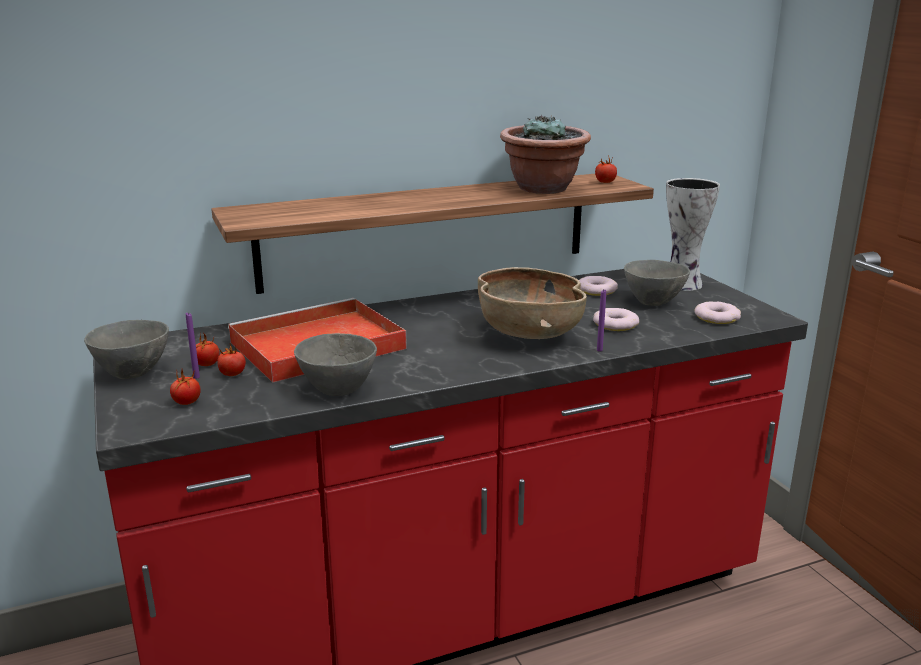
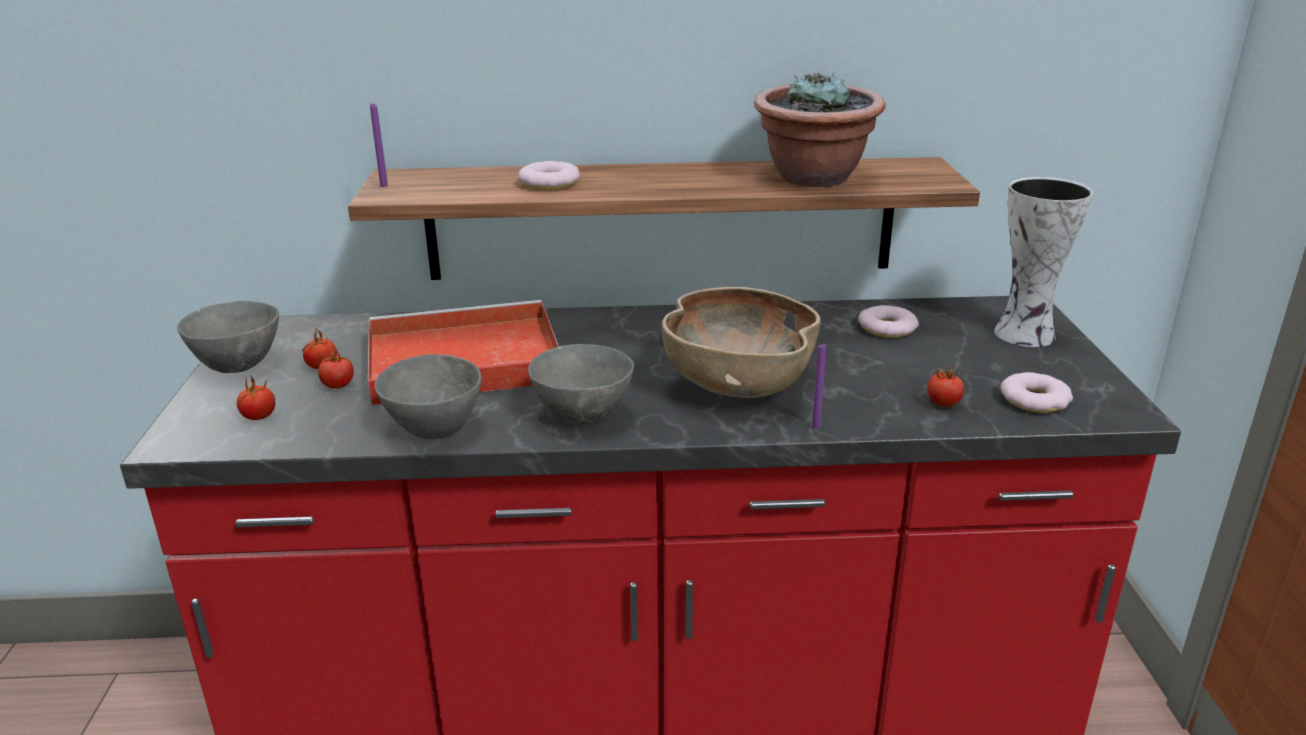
camera: 20 degrees right, 5 degrees up
(196, 377) = (297, 383): purple candle -> purple candle (384, 185)
(605, 182) = (916, 175): tomato -> tomato (943, 403)
(615, 324) = (871, 388): donut -> donut (549, 183)
(653, 302) = (957, 359): grey bowl -> grey bowl (584, 416)

